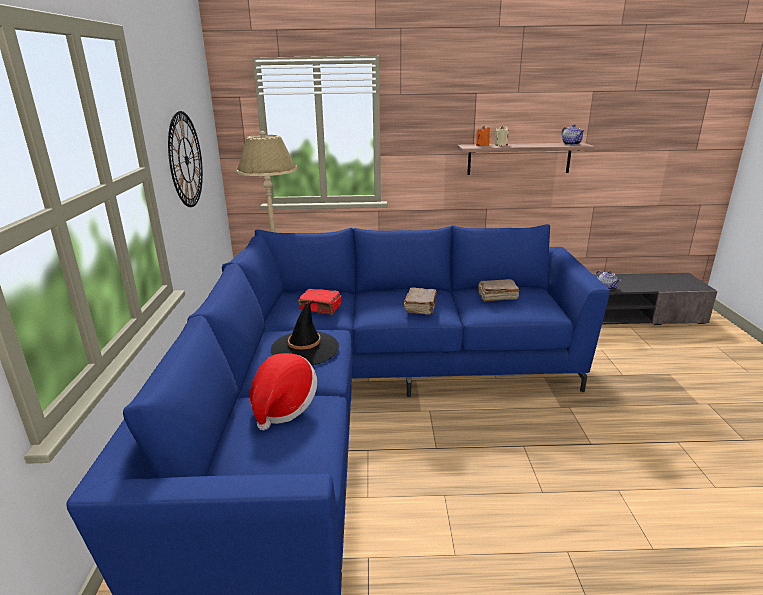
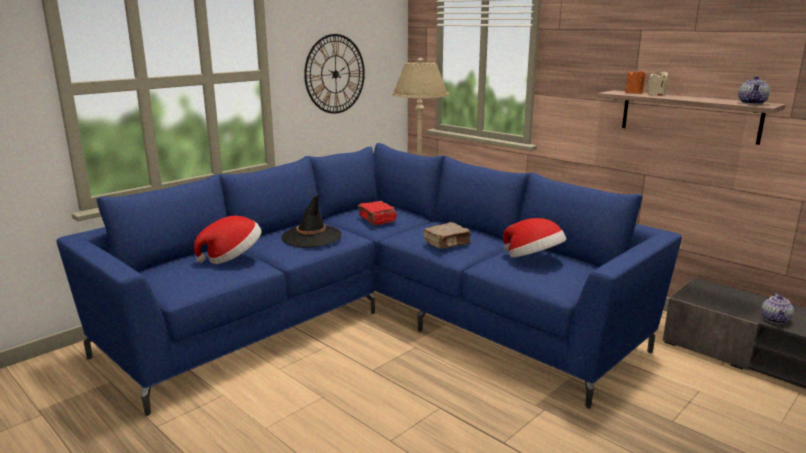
camera: 45 degrees right, 5 degrees down
(496, 297) = (533, 259): brown book -> hat

